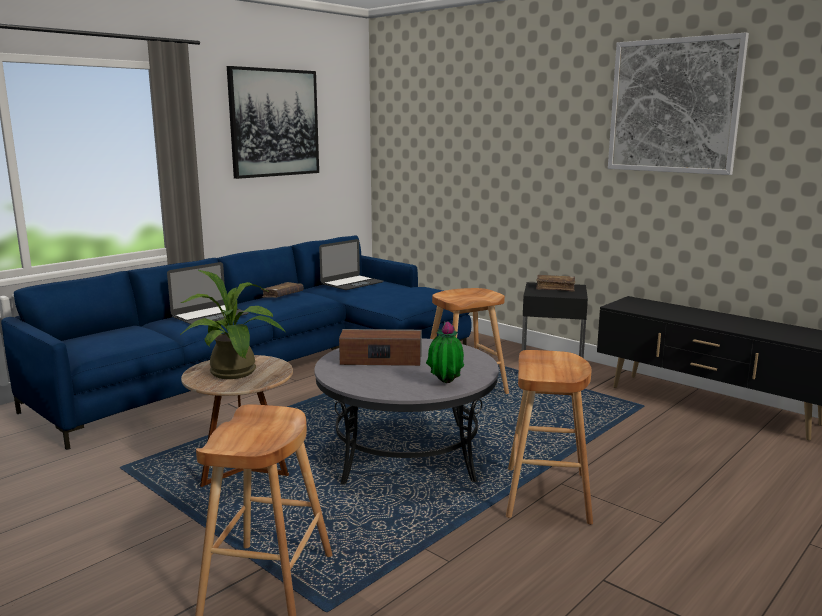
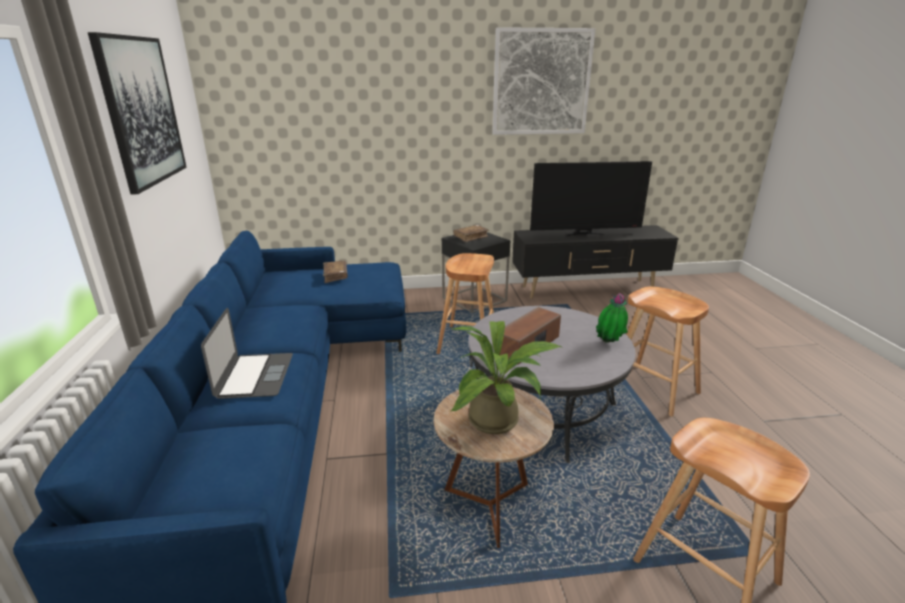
camera: 50 degrees left, 10 degrees up
(282, 295) = (264, 320): brown book -> brown book (335, 276)
(352, 283) = (290, 281): laptop -> none
(706, 317) = (584, 234): none -> television

